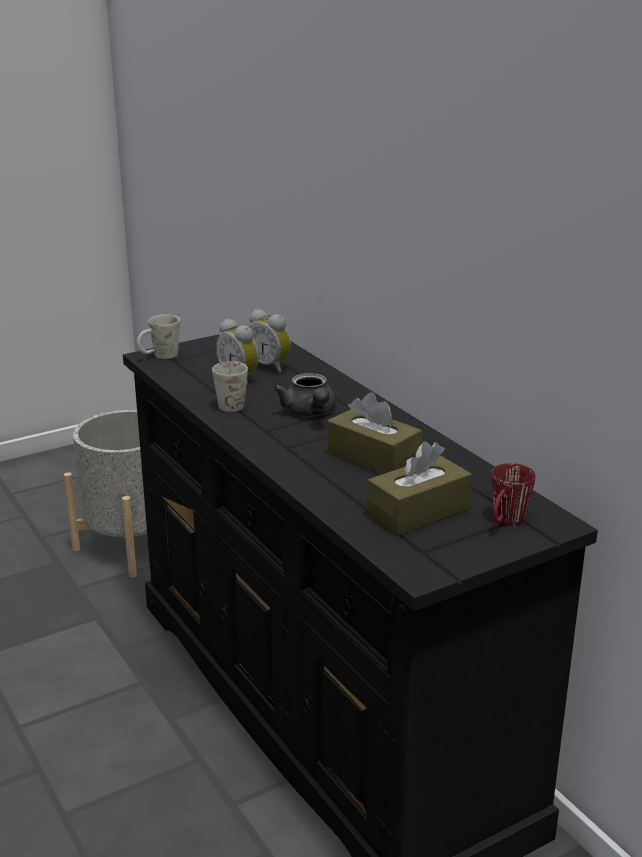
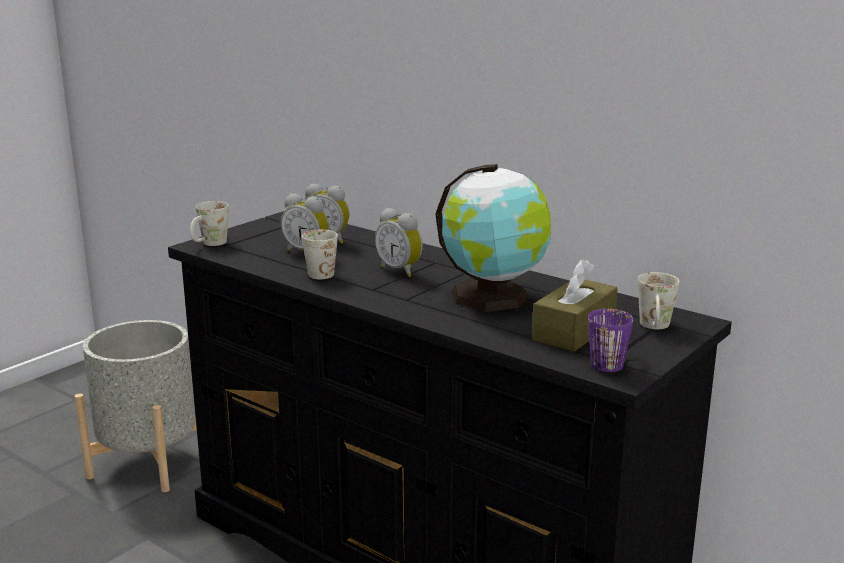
camera: 20 degrees left, 5 degrees down
(309, 413) = (401, 270): grey teapot -> alarm clock
(373, 458) = (494, 297): brown tissue box -> globe
(424, 554) = (612, 361): none -> purple mug
(505, 523) = (655, 328): red mug -> white mug

